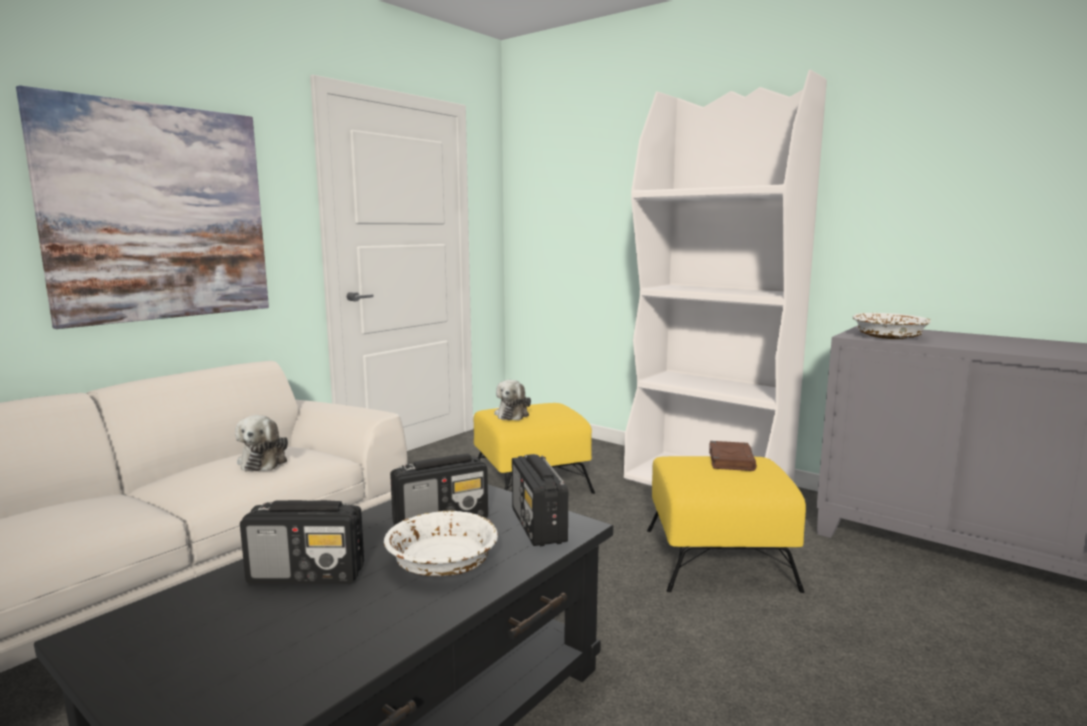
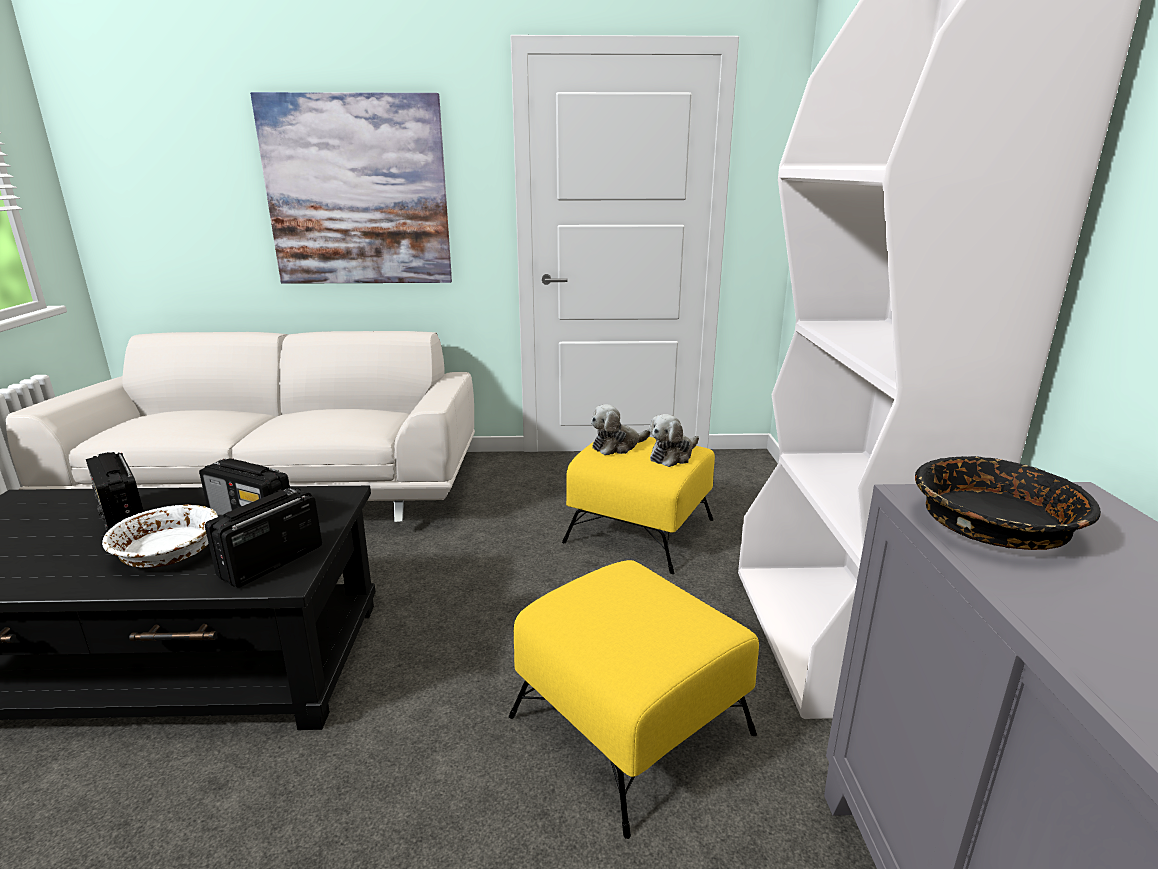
camera: 50 degrees right, 10 degrees up
(264, 461) = (330, 420): plush toy -> plush toy (673, 456)
(730, 460) = (665, 608): brown book -> none
(888, 336) = (992, 526): white bowl -> black bowl

